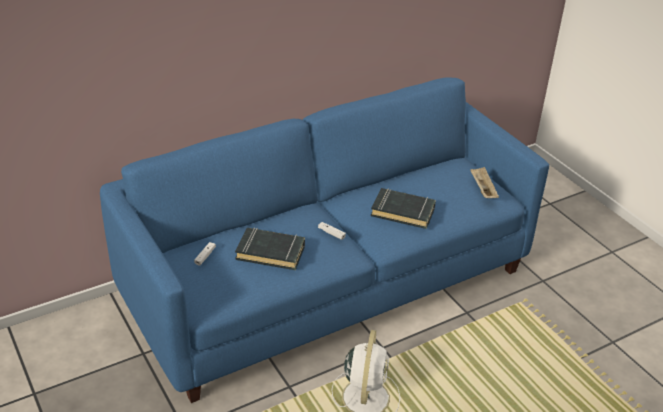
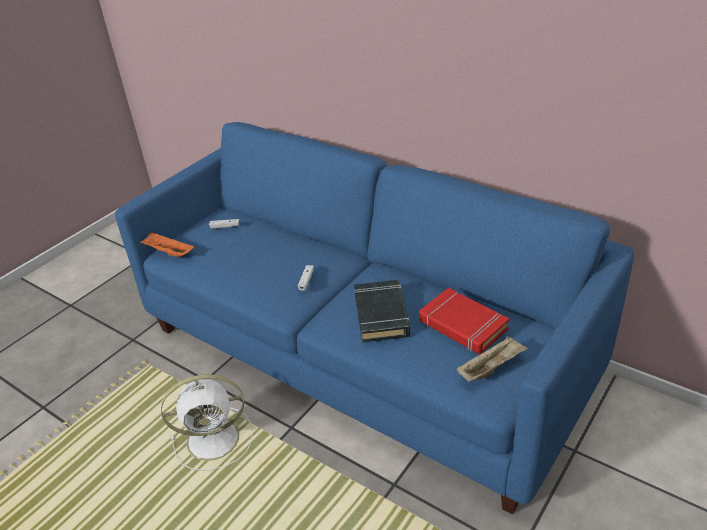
camera: 70 degrees right, 0 degrees up
(213, 301) = (168, 253): none -> orange tray
(271, 252) = (250, 256): black book -> none
(438, 184) = (462, 325): none -> red book

